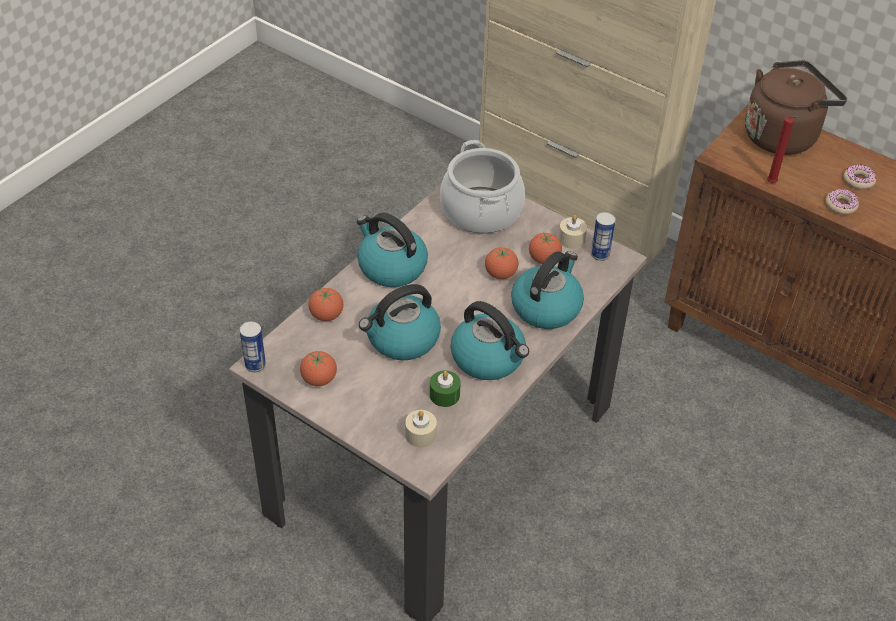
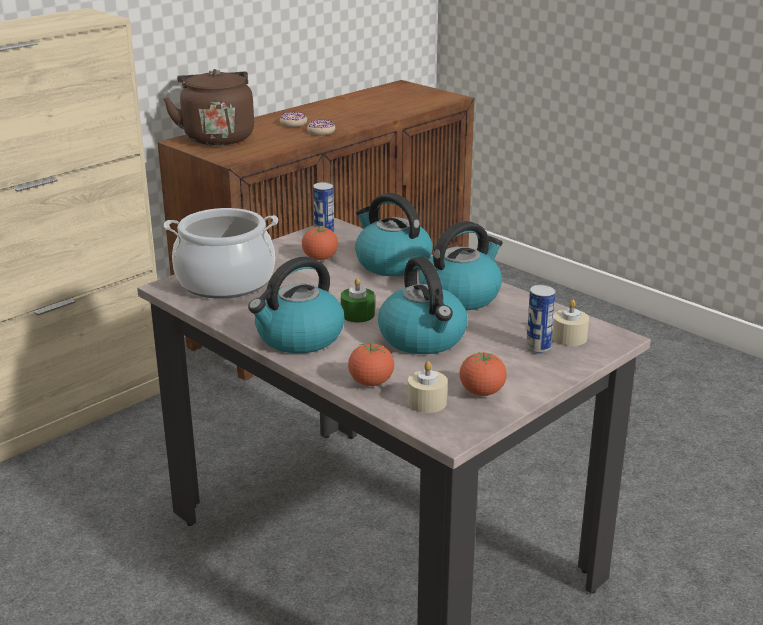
camera: 80 degrees left, 20 degrees down
(255, 365) = (451, 436): can -> can (538, 348)
(444, 395) = (511, 321): green candle -> green candle (357, 314)
(500, 274) = (334, 280): tomato -> none
(571, 239) = (295, 244): beige candle -> beige candle (427, 402)
(772, 184) = (281, 147): red candle -> none

